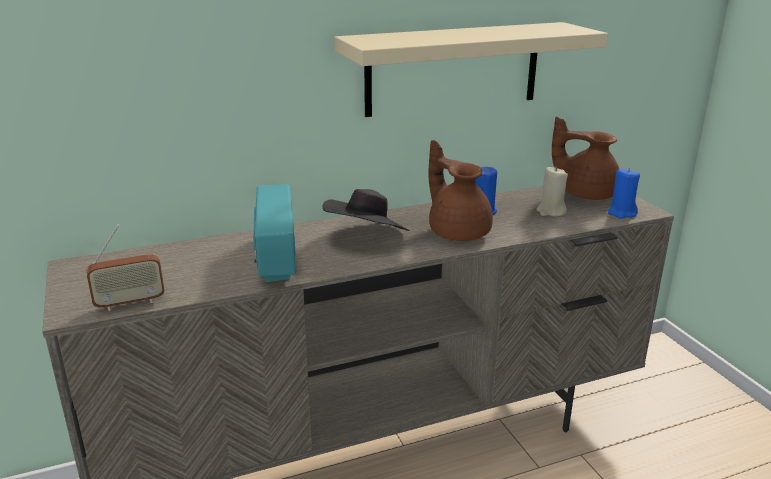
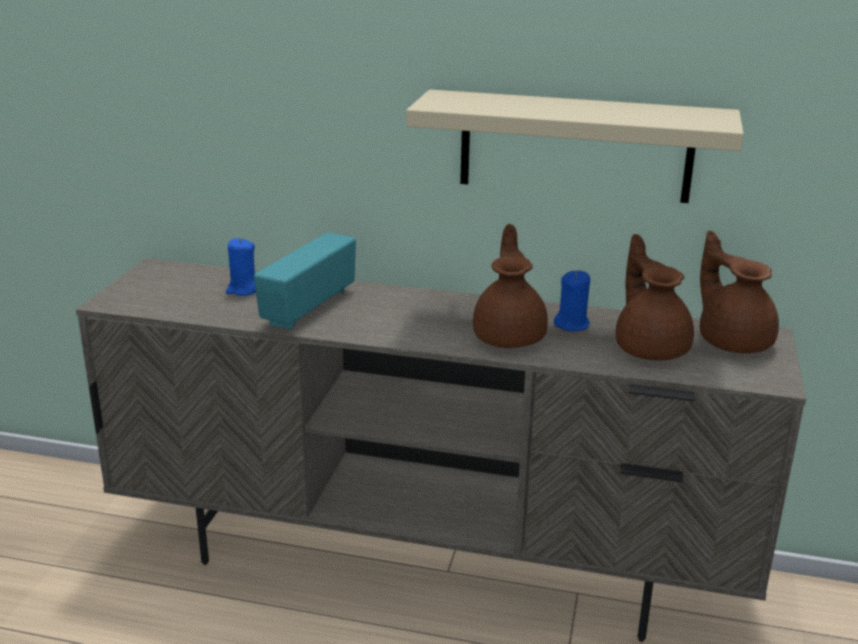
camera: 35 degrees right, 0 degrees up
(130, 303) = (153, 308): radio -> none
(366, 237) = (412, 314): black hat -> none
(551, 211) = (650, 347): beige candle -> brown teapot
(621, 213) = (737, 375): blue candle -> blue candle (243, 290)

